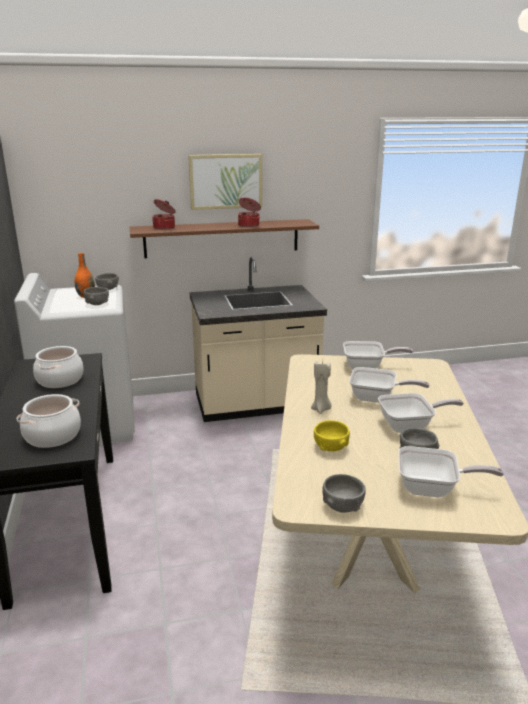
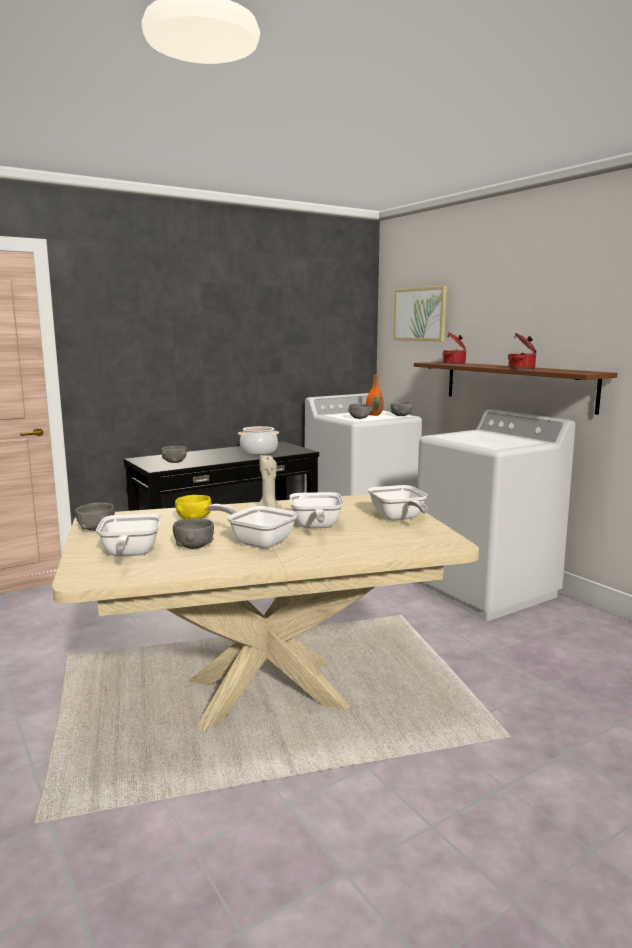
camera: 70 degrees right, 10 degrees down
(52, 436) = (174, 462): cooking pot -> grey bowl
(225, 181) = (526, 317): picture -> picture (420, 314)
(255, 404) = (486, 591): beige counter -> white washing machine
(410, 426) = (257, 541): frying pan -> frying pan turned 150 degrees clockwise

